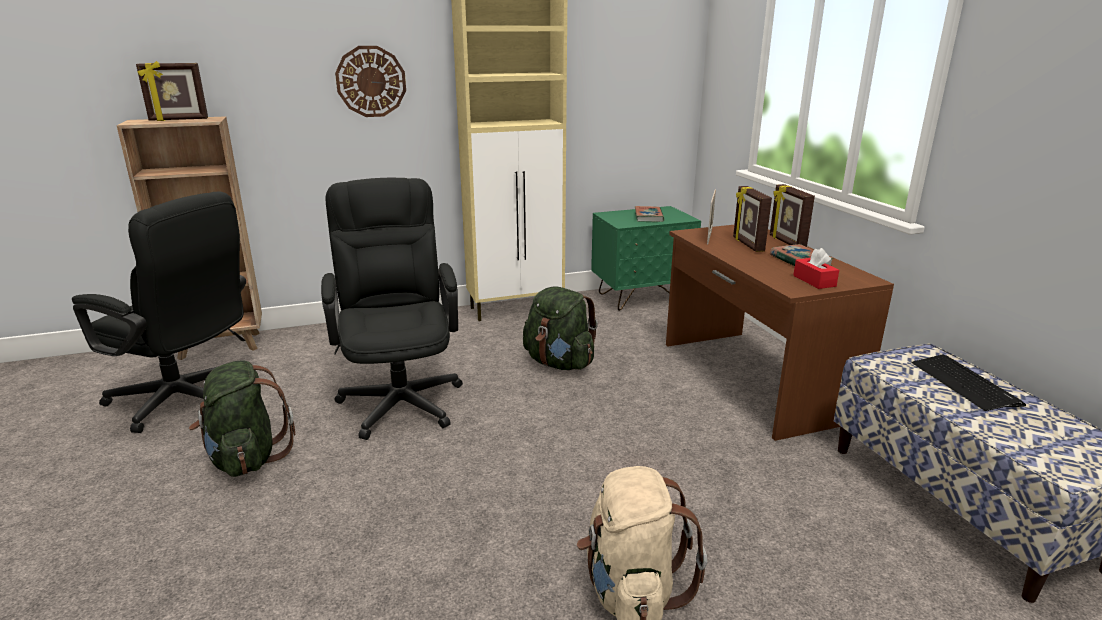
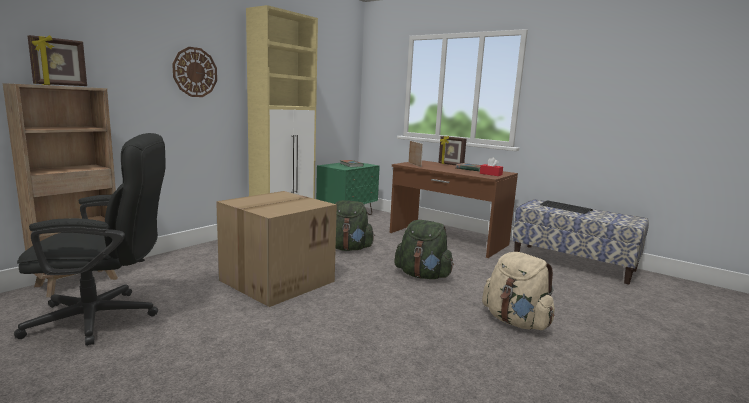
camera: 35 degrees left, 10 degrees down
(247, 458) = (218, 333): green backpack -> green backpack (423, 275)
(401, 396) = (277, 280): black office chair -> cardboard box
(747, 244) = (437, 166): picture frame -> none

